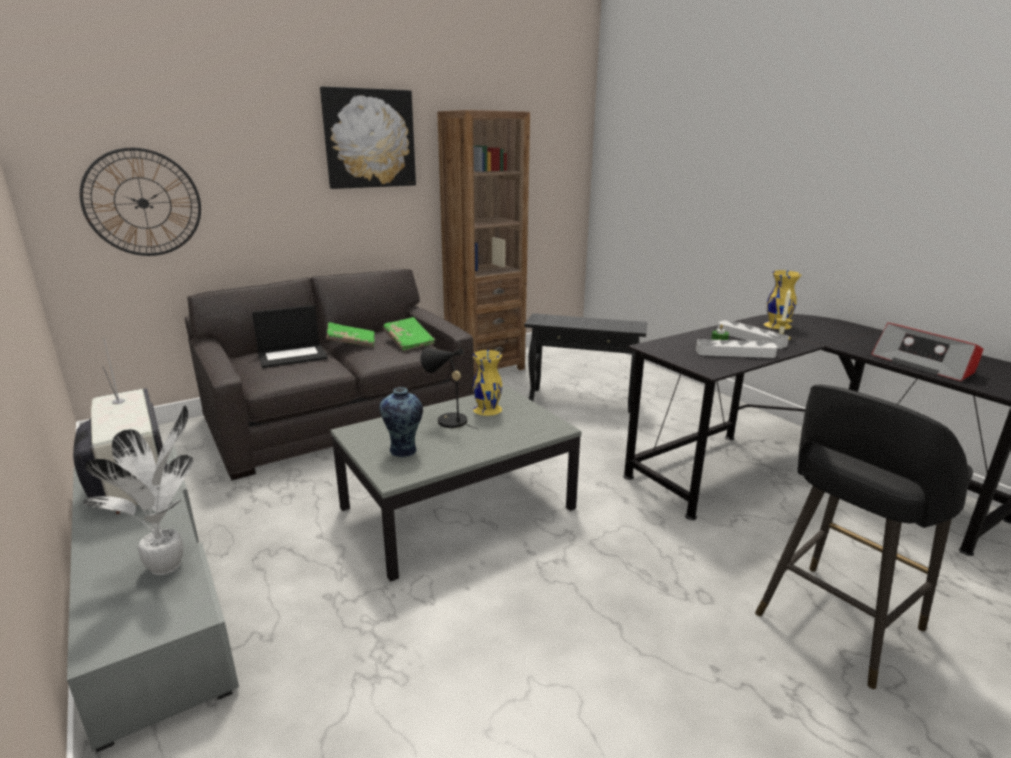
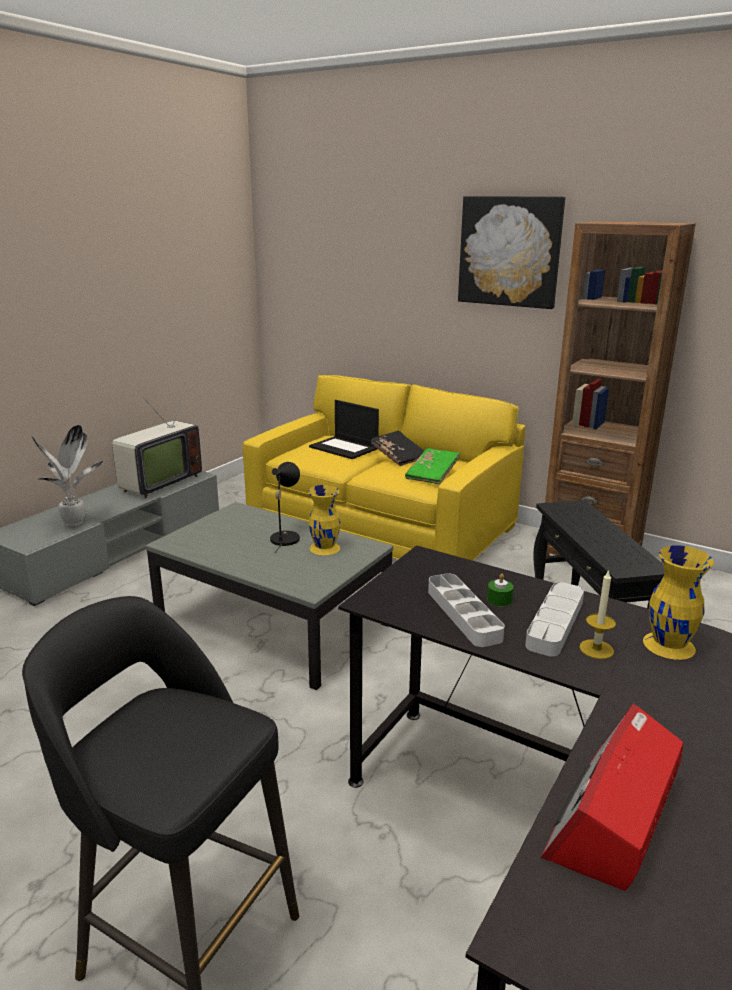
camera: 65 degrees right, 0 degrees up
(143, 203) = (319, 295): wall clock -> none
(340, 417) = (382, 524): grey sofa -> yellow sofa
(351, 343) = (398, 457): green book -> black book
(403, 451) = (214, 535): vase -> none

